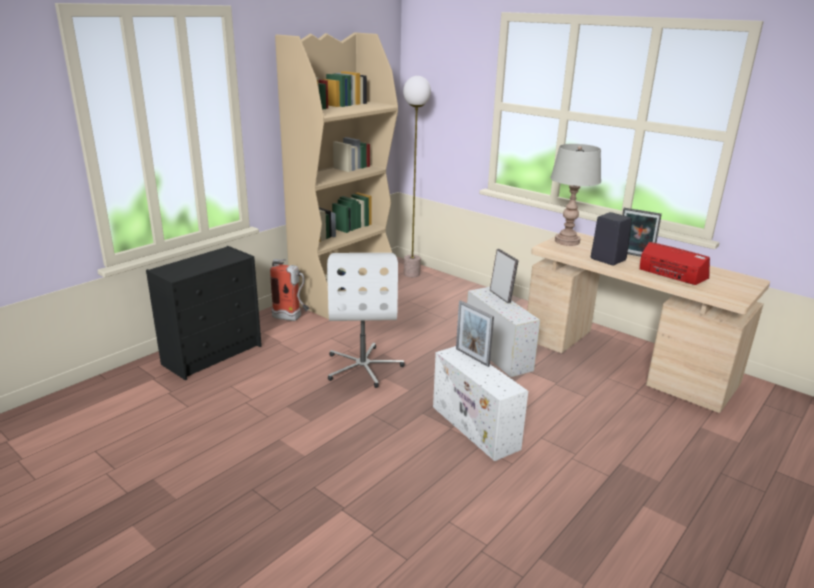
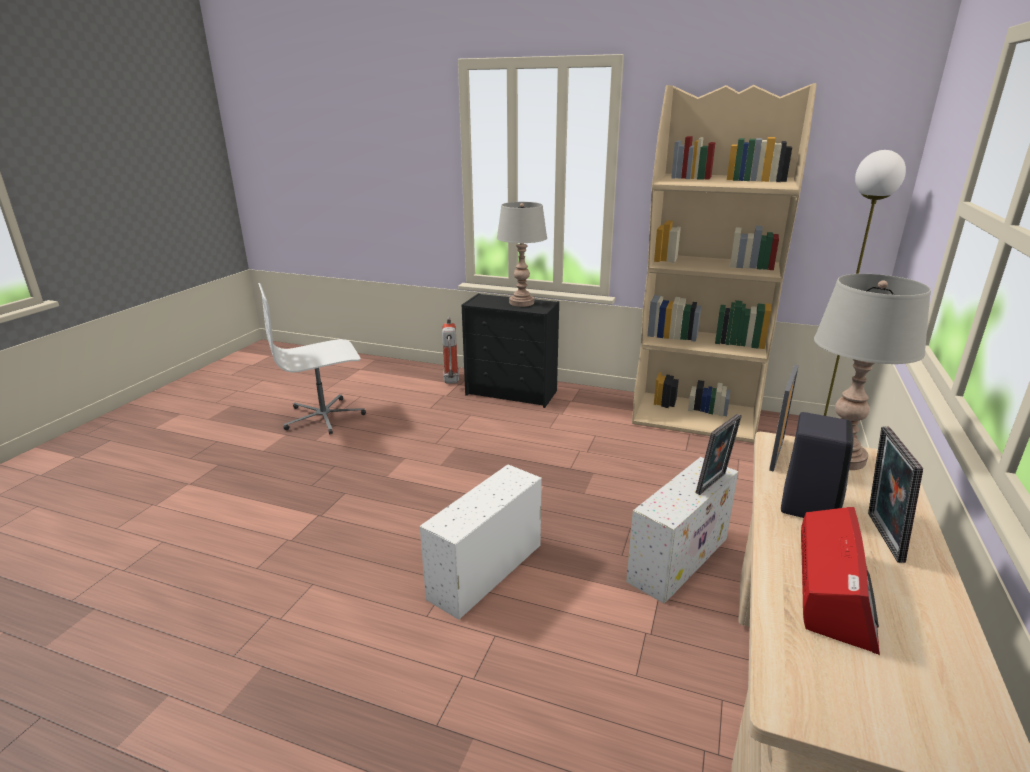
camera: 70 degrees right, 0 degrees up
(208, 258) = (521, 302): none -> grey table lamp
(292, 318) = (611, 406): fire extinguisher -> fire extinguisher (451, 381)
(363, 367) = (555, 467): white office chair -> white office chair (324, 417)
(472, 357) = (512, 489): picture frame -> picture frame (776, 454)

